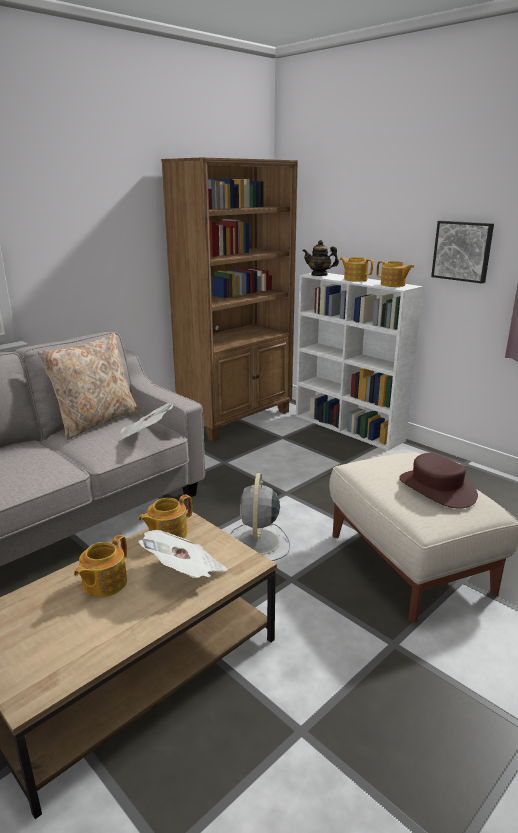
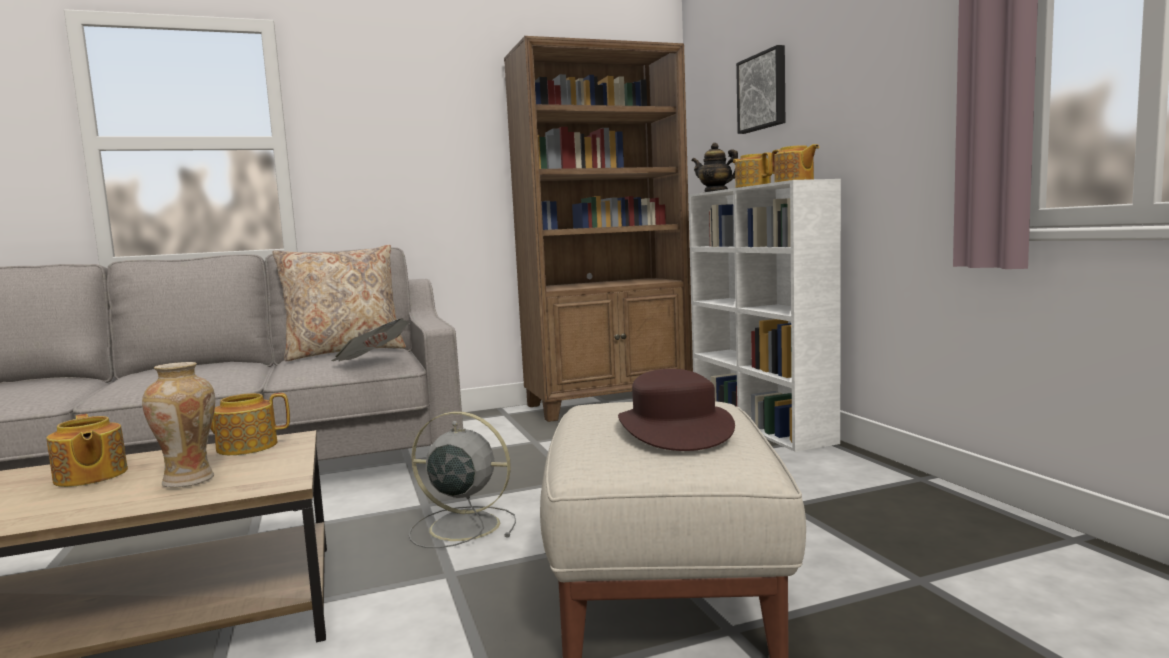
camera: 25 degrees right, 15 degrees down
(103, 583) = (90, 476): teapot -> teapot turned 90 degrees counterclockwise
(185, 572) = (190, 480): newspaper -> vase
(257, 543) = (461, 526): grey fan -> grey fan turned 75 degrees clockwise
(462, 251) = (888, 108): picture -> picture (763, 91)

